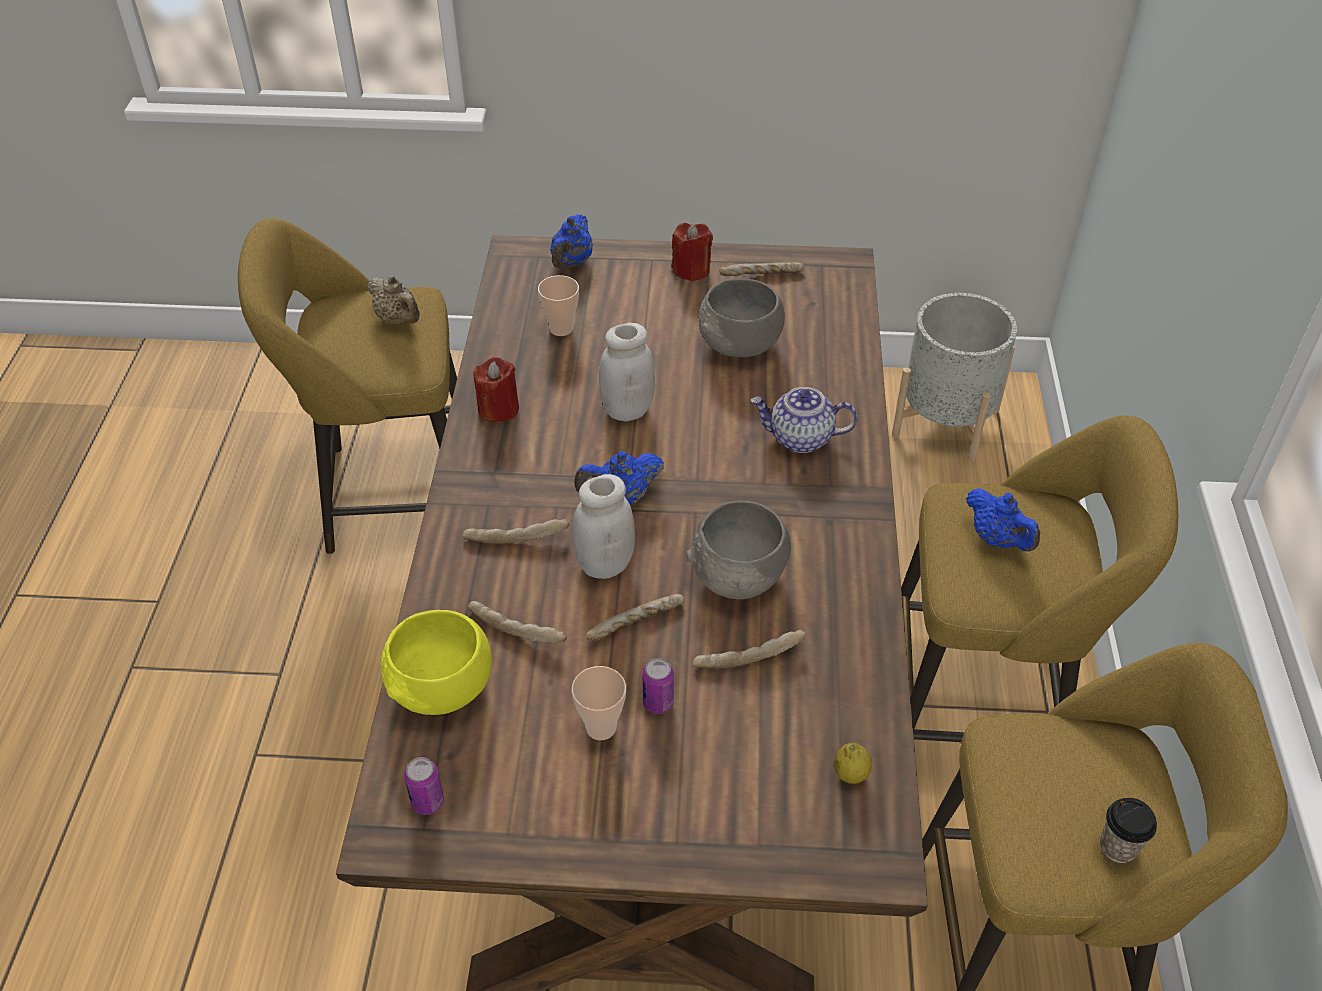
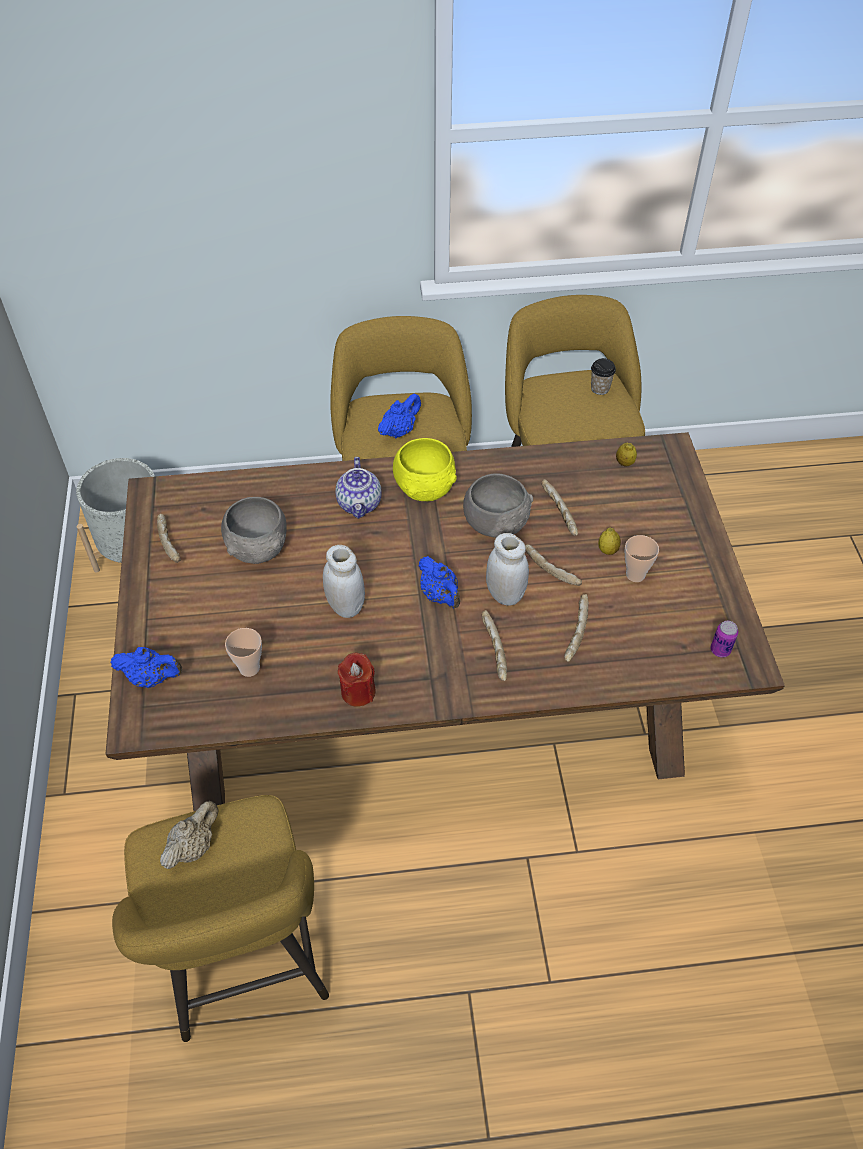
camera: 100 degrees left, 5 degrees up
(441, 688) = (637, 664): yellow bowl -> yellow bowl (425, 487)
(658, 703) = (607, 550): can -> lemon
(691, 270) = (161, 589): red candle -> none

